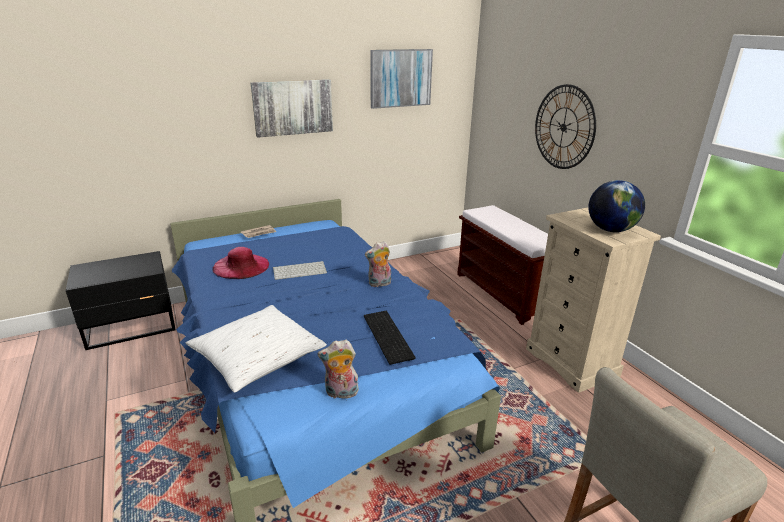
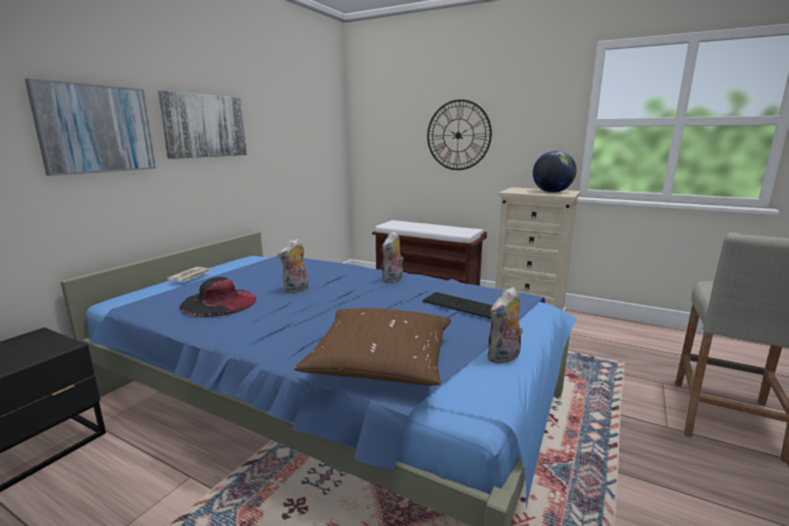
camera: 35 degrees left, 10 degrees down
(241, 266) = (219, 302): pink hat -> black hat
(257, 357) = (380, 362): white pillow -> brown pillow
(300, 270) = (296, 290): keyboard -> plush toy
(400, 78) = (296, 105): picture -> picture (96, 129)

